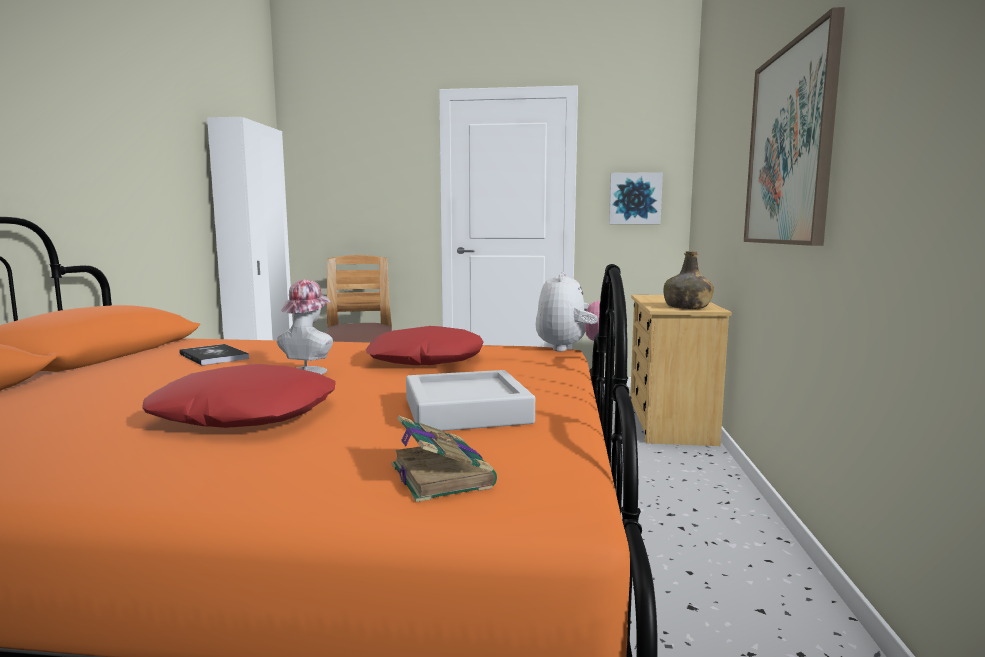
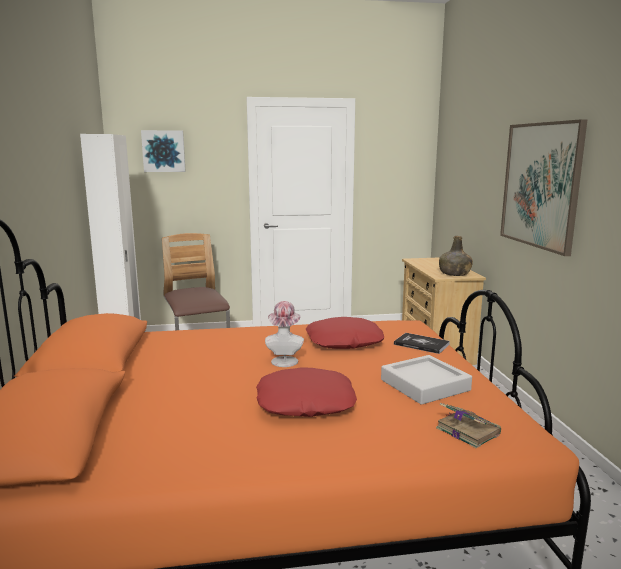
camera: 15 degrees left, 5 degrees up
(213, 356) = (196, 352): book -> book (421, 344)
(571, 349) = (418, 321): plush toy -> none
(635, 198) = (396, 184): picture -> picture (163, 151)

